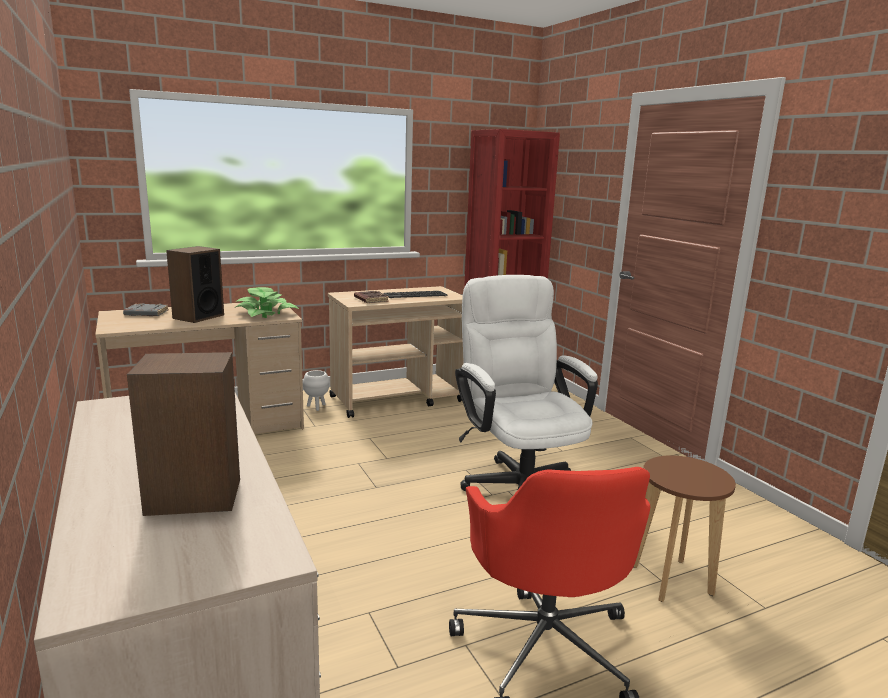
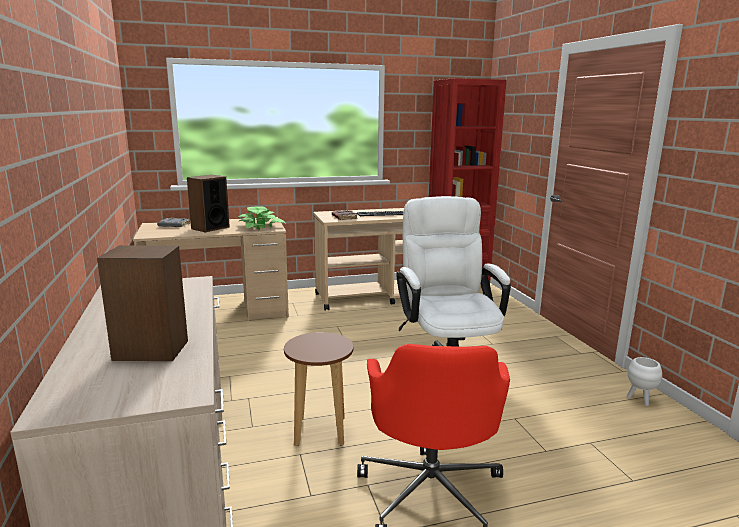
camera: 10 degrees right, 0 degrees up
(316, 407) = (303, 301): white planter -> white planter (640, 400)
(671, 580) = (555, 451): brown stool -> brown stool (320, 431)

